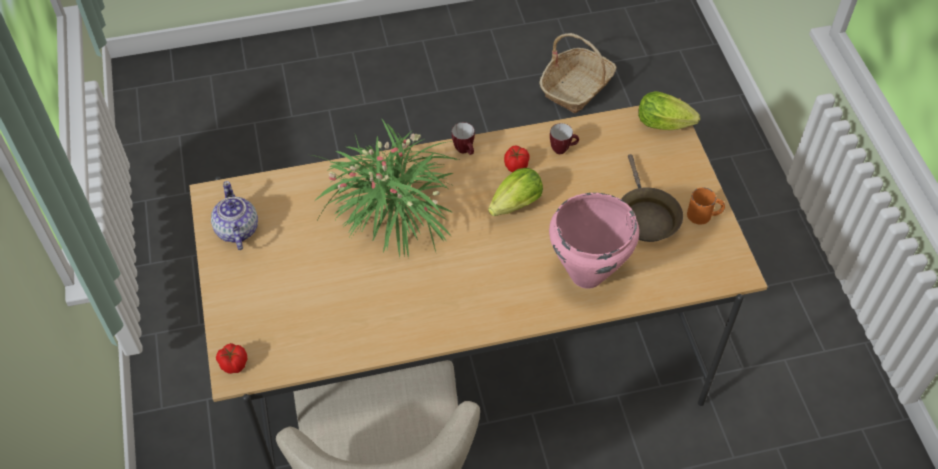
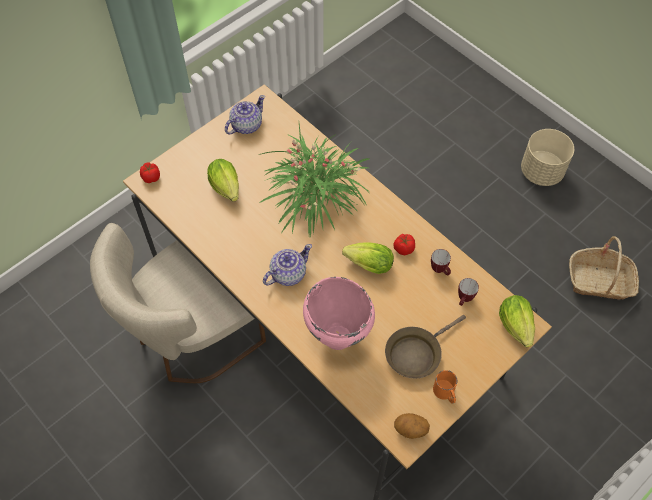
camera: 60 degrees right, 5 degrees up
(316, 291) = (227, 190): none -> lettuce
(422, 61) = (541, 172): none -> beige planter
(465, 151) = (394, 212): mug -> mug (464, 300)
(476, 283) = (287, 274): none -> teapot
(728, 263) = (410, 430): none -> potato

